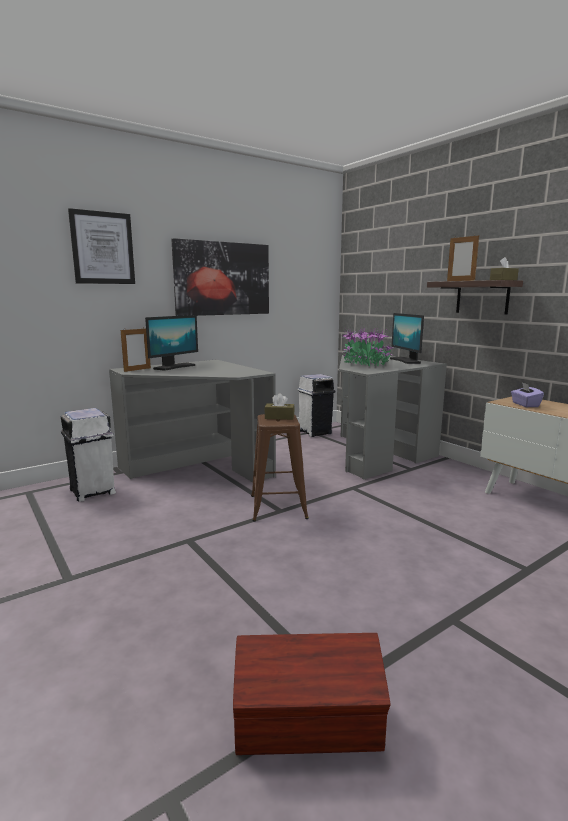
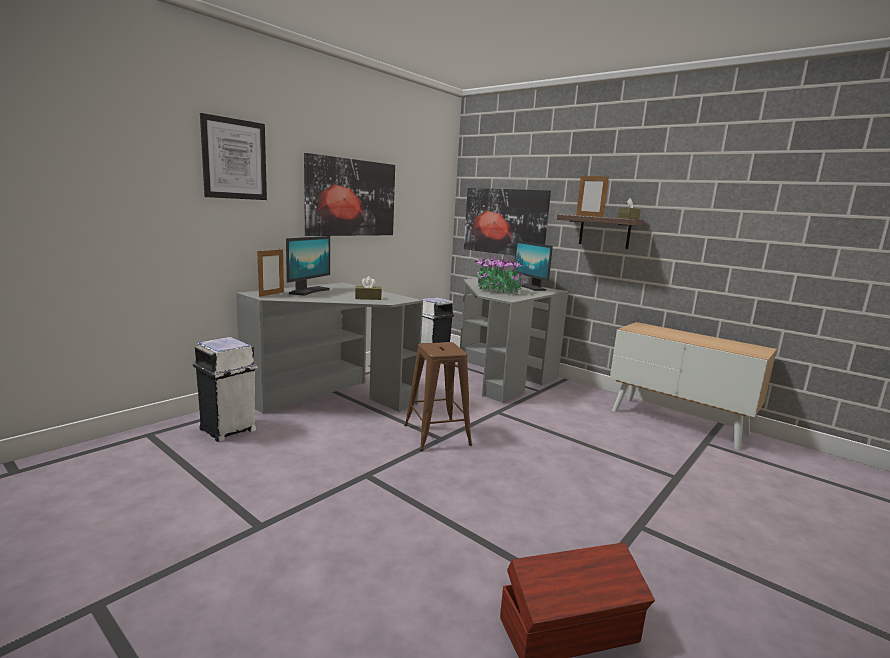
camera: 15 degrees left, 0 degrees up
(279, 417) = (442, 346): brown tissue box -> brown tissue box (368, 298)
(385, 295) = (505, 222): none -> picture
(525, 405) = (650, 331): purple tissue box -> none

